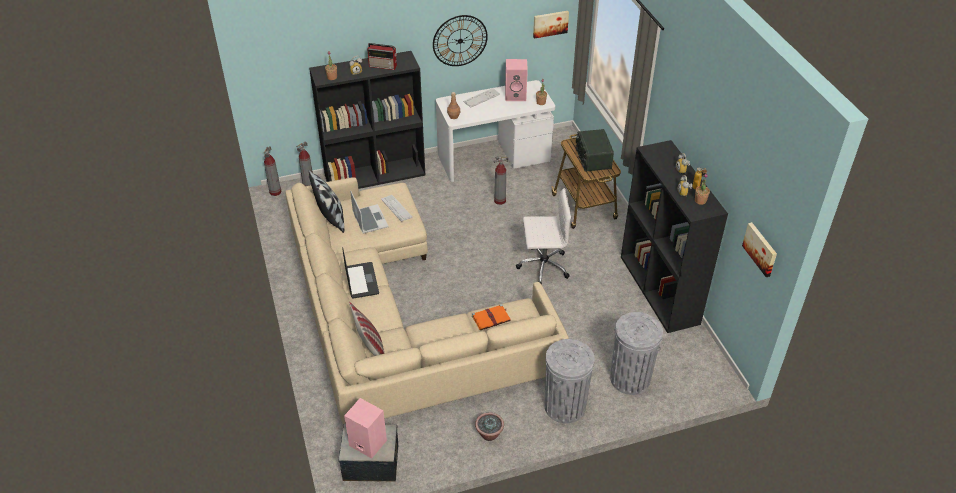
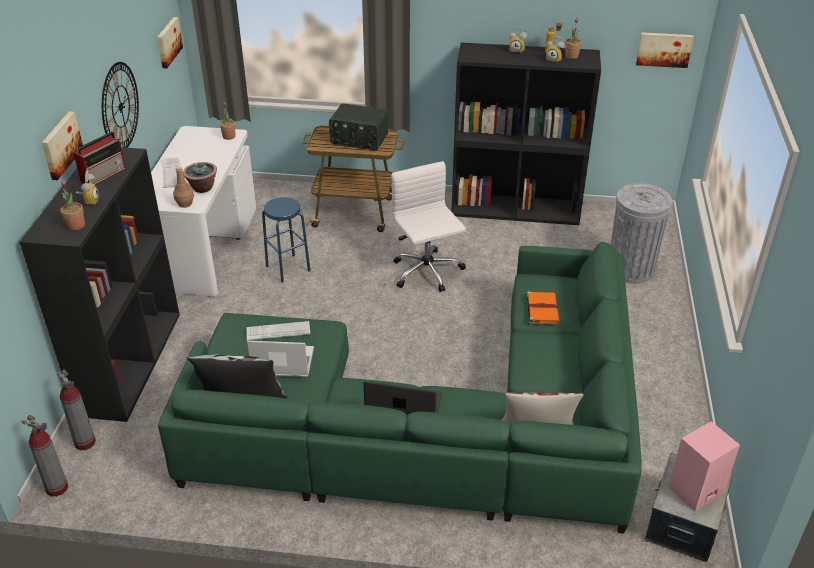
camera: 65 degrees left, 5 degrees down
(377, 37) = (60, 145): none -> picture
(394, 316) = (432, 424): beige sofa -> green sofa
(489, 434) = (671, 397): potted plant -> potted plant (202, 188)
(499, 200) = (288, 268): fire extinguisher -> blue stool
(516, 95) = (195, 148): pink speaker -> none
(542, 266) = (427, 272): white office chair -> white office chair turned 45 degrees counterclockwise
(565, 406) = (651, 326): grey trash can -> none

